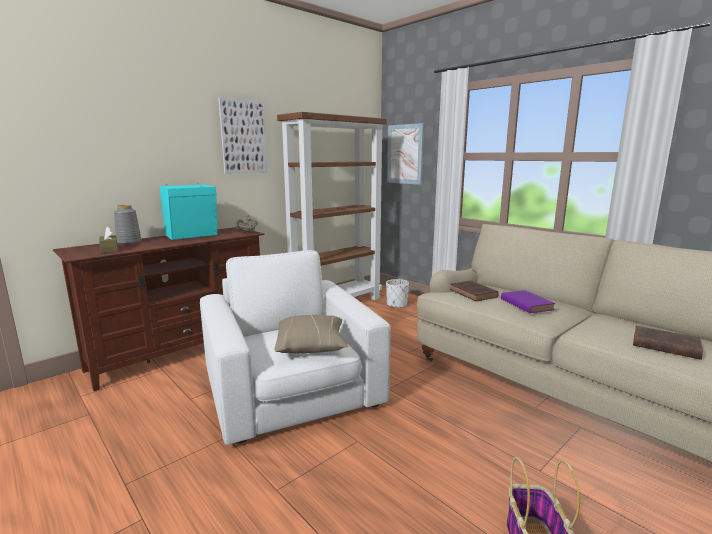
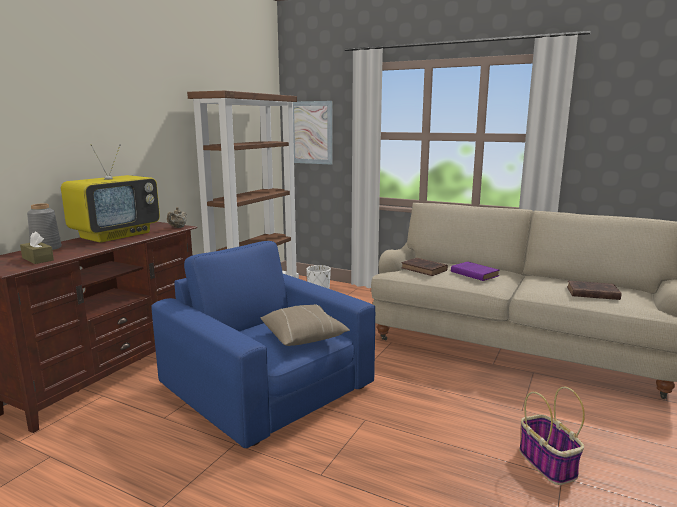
camera: 20 degrees left, 0 degrees up
(193, 235) = (116, 235): turquoise speaker -> television
(243, 137) = (153, 117): picture -> none
(292, 388) = (269, 387): white armchair -> blue armchair

